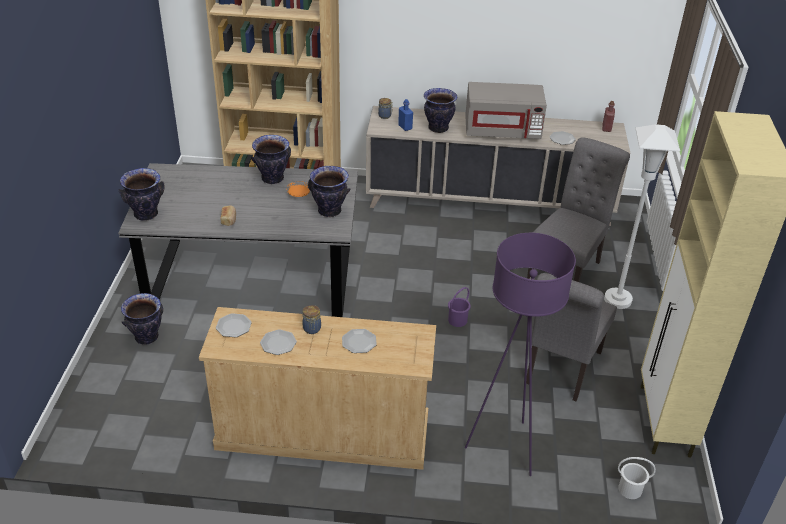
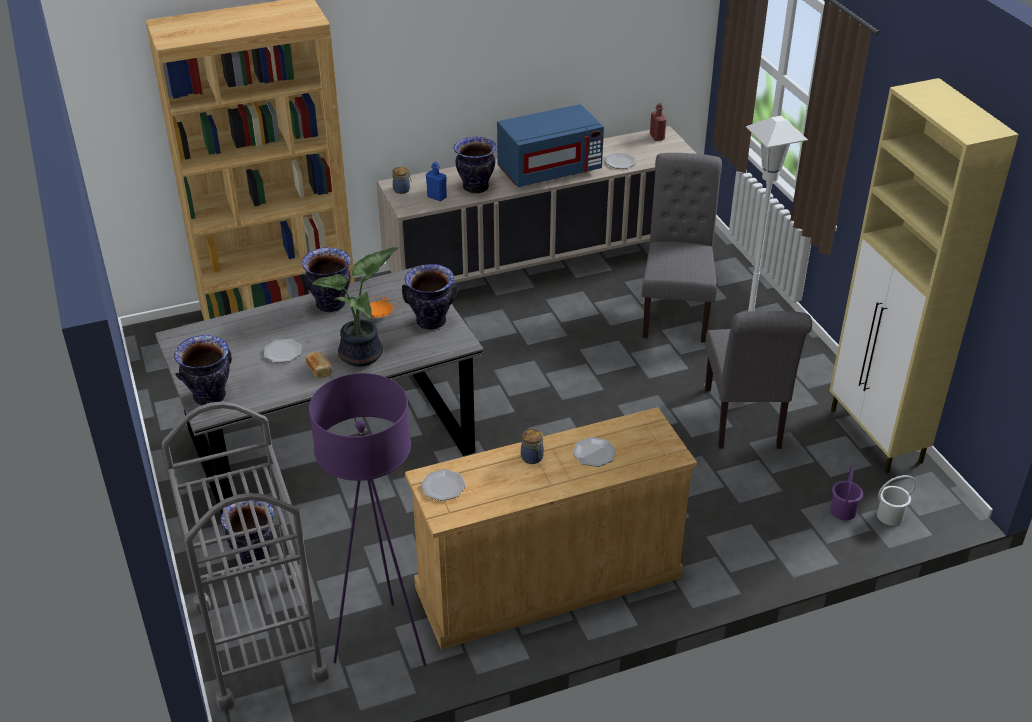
camera: 25 degrees left, 0 degrees up
(106, 395) = (259, 641): none -> grey cart
(265, 219) = (364, 355): none -> potted plant
(278, 343) = (509, 486): plate -> plate (283, 352)
(458, 320) = (602, 406): purple bucket -> purple bucket (843, 511)
(502, 130) = (549, 170): grey microwave -> blue microwave
(504, 448) = (746, 523): purple floor lamp -> purple floor lamp (382, 644)

